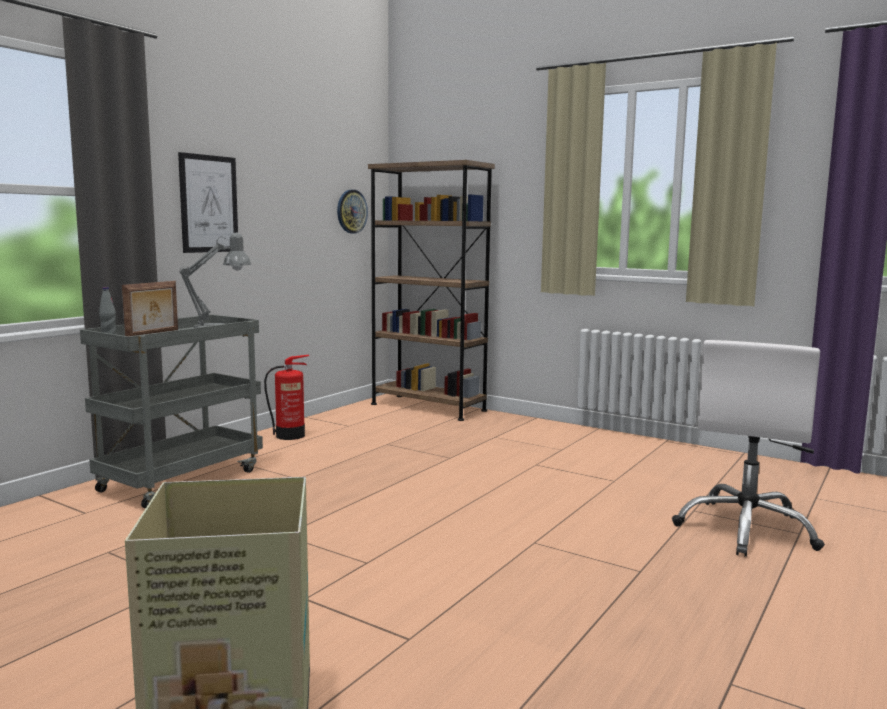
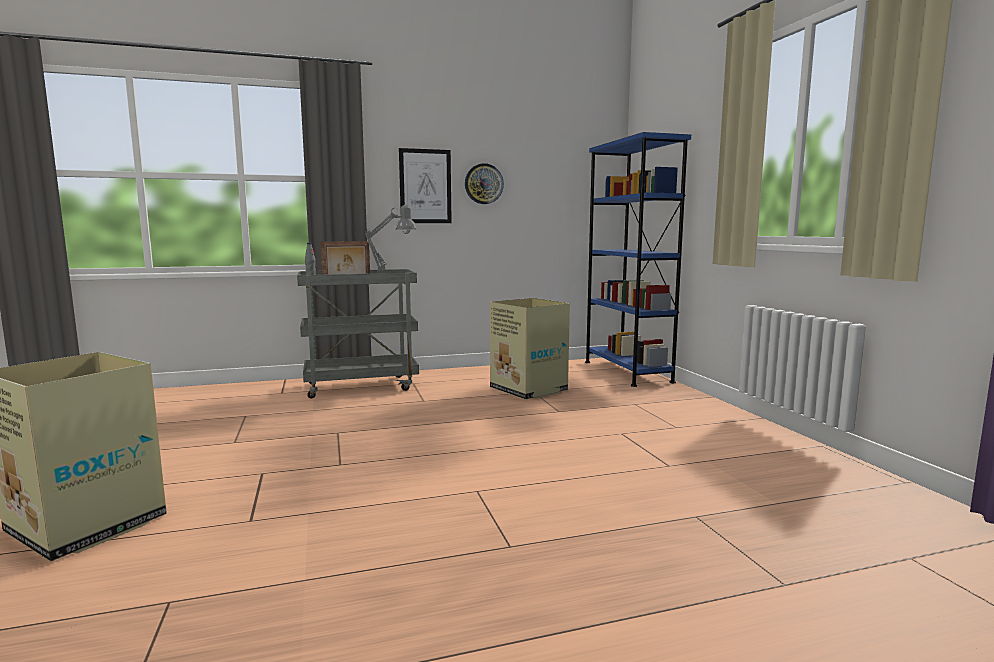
camera: 40 degrees right, 0 degrees up
(291, 435) = (480, 373): fire extinguisher -> none
(351, 211) = (577, 191): wall clock -> wall clock (483, 184)
(379, 443) = (529, 389): none -> cardboard box
(428, 407) = (627, 371): brown bookcase -> blue bookcase
(746, 529) = (718, 555): white office chair -> none

